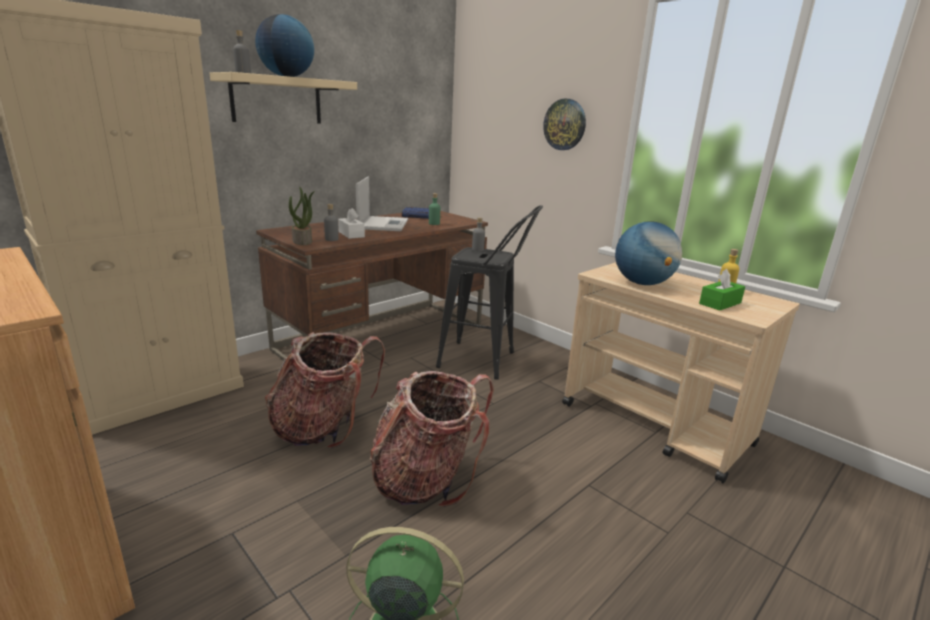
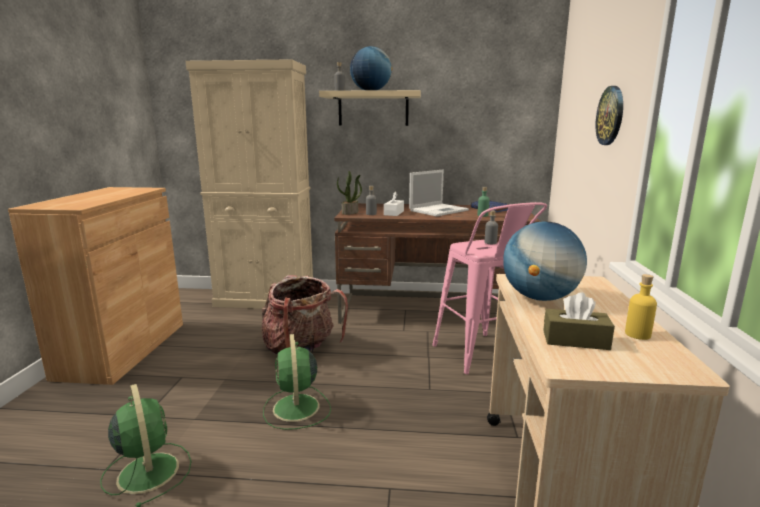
camera: 50 degrees right, 5 degrees down
(427, 479) = (296, 409): backpack -> green fan
(485, 362) = (481, 357): black stool -> pink stool
(720, 303) = (575, 340): green tissue box -> brown tissue box

